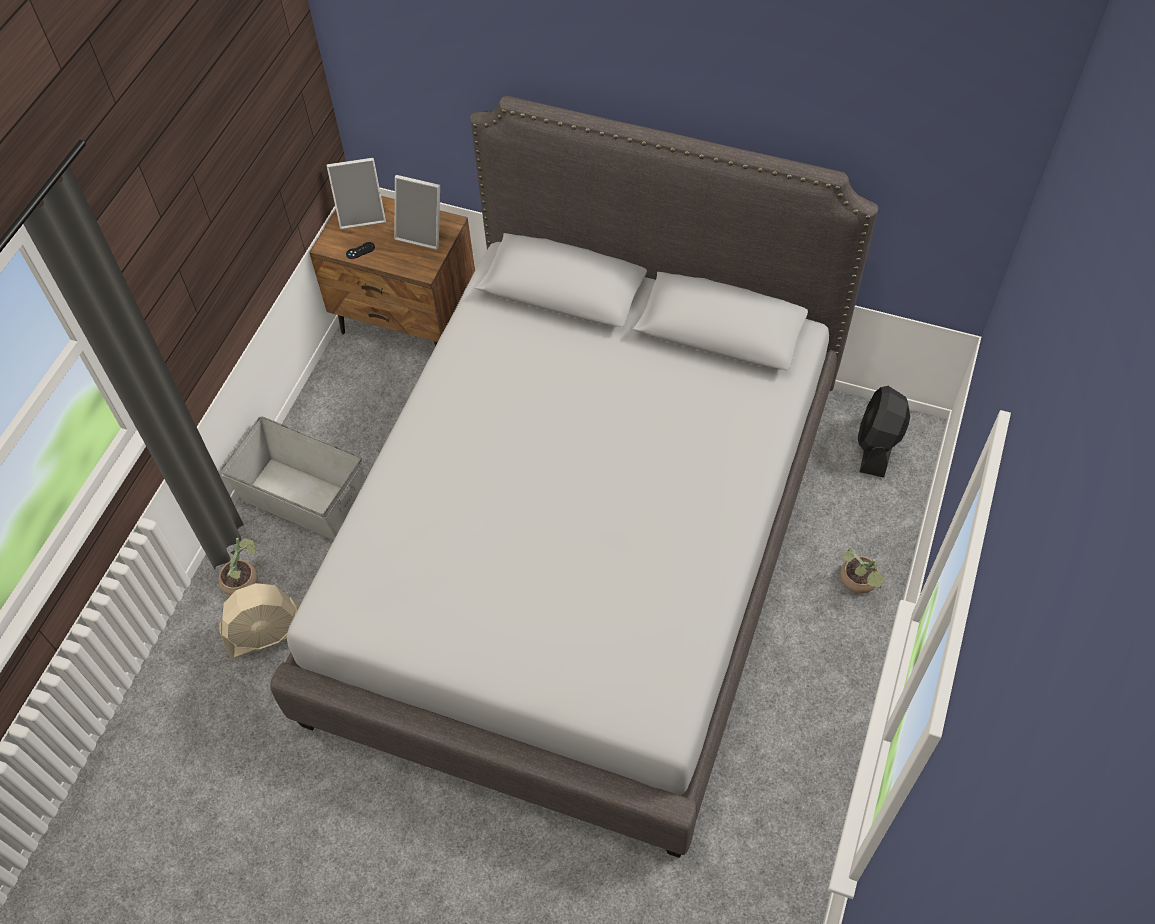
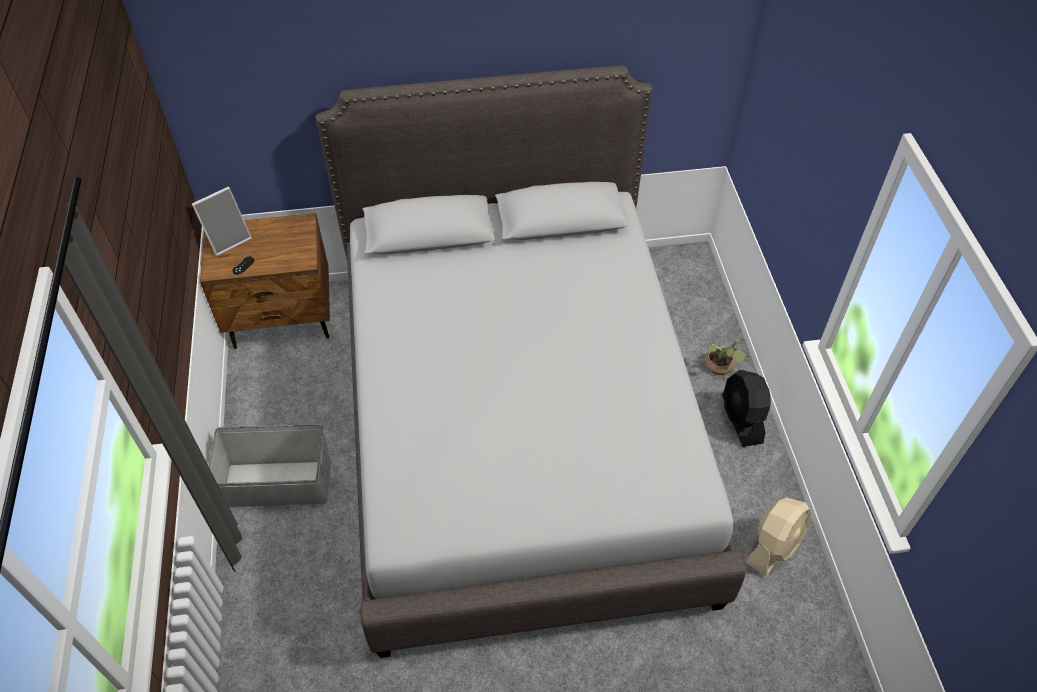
camera: 30 degrees left, 5 degrees down
(244, 579) = (262, 566): potted plant -> none
(268, 634) = (308, 600): beige fan -> beige fan (774, 545)
(423, 233) = (287, 236): picture frame -> none
(877, 445) = (675, 275): black fan -> black fan (741, 419)

